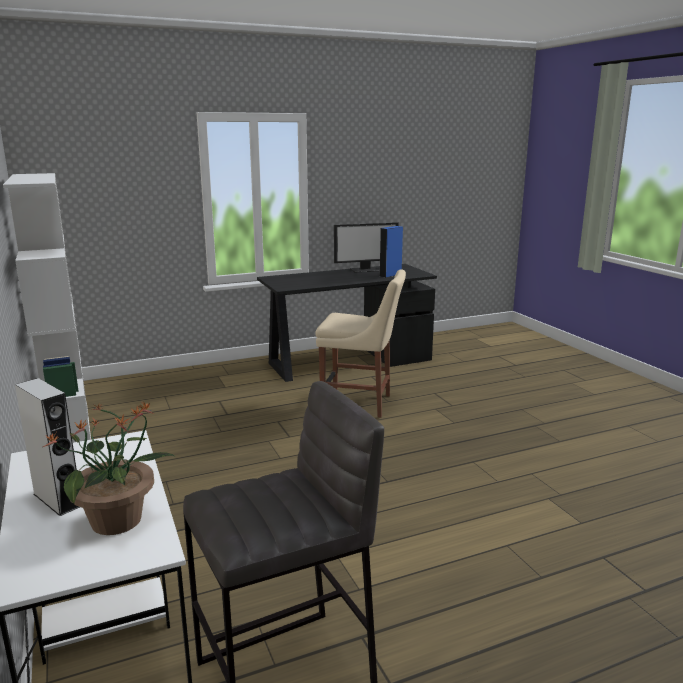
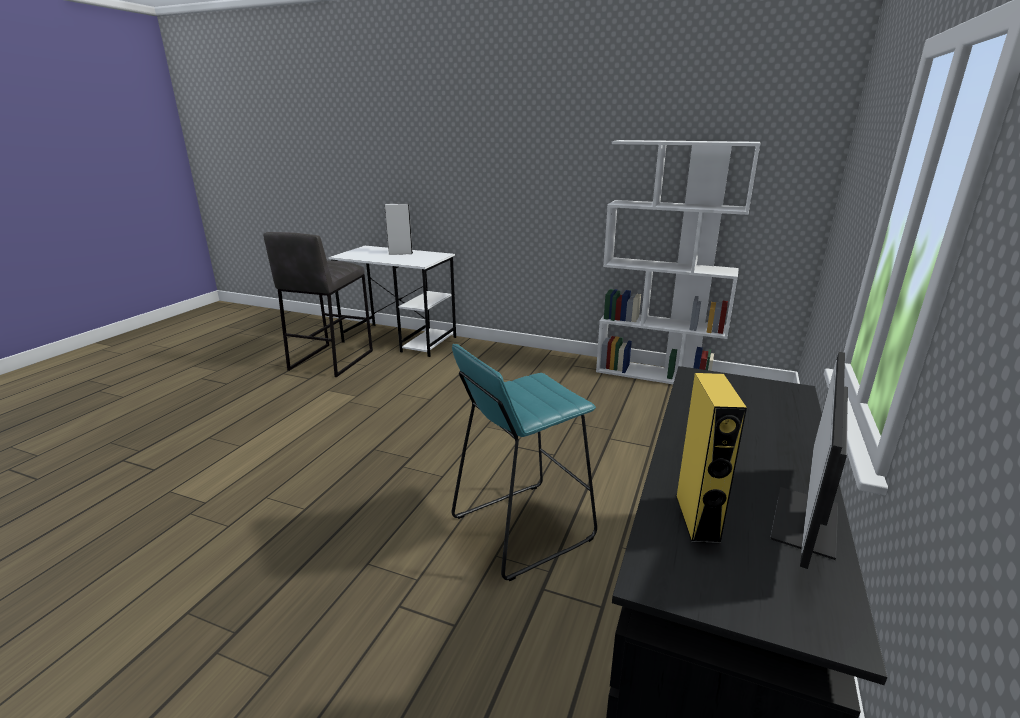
camera: 135 degrees right, 5 degrees up
(118, 520) = (368, 255): potted plant -> none
(360, 403) = (521, 528): beige chair -> turquoise stool
(390, 275) = (697, 518): blue speaker -> yellow speaker

